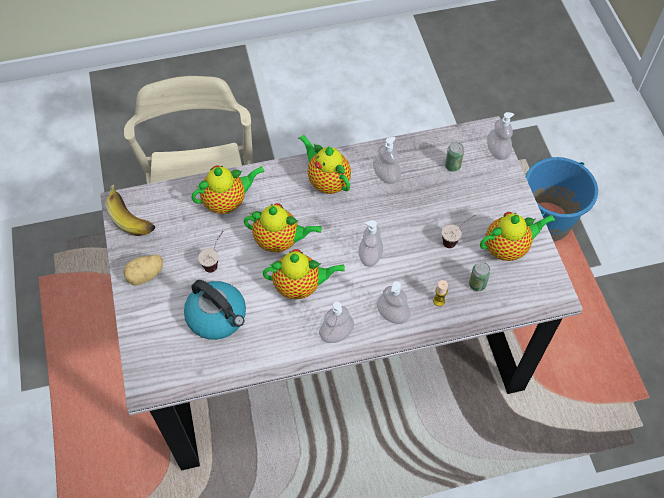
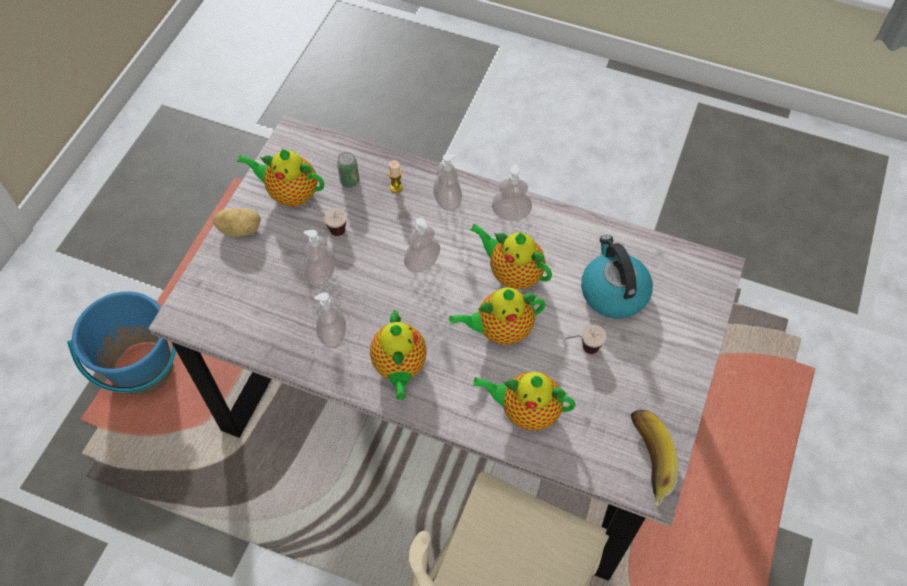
camera: 145 degrees left, 0 degrees up
(146, 275) = (665, 378): potato -> potato (240, 229)
(280, 241) = (500, 330): teapot -> teapot turned 60 degrees counterclockwise
(452, 166) = (256, 302): can -> none
(497, 151) = (195, 289): soap dispenser -> soap dispenser (321, 274)

